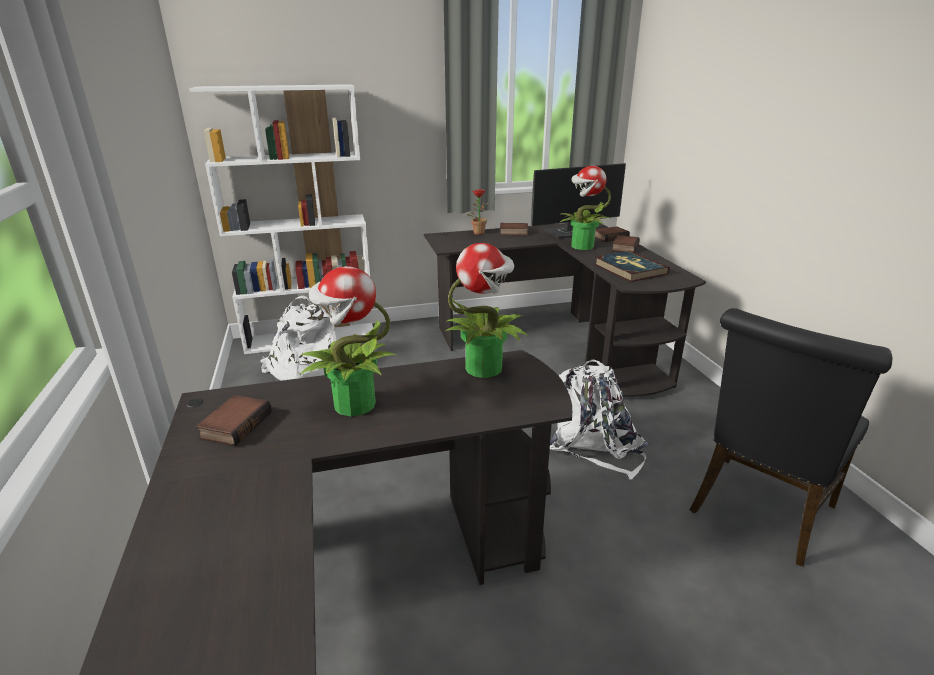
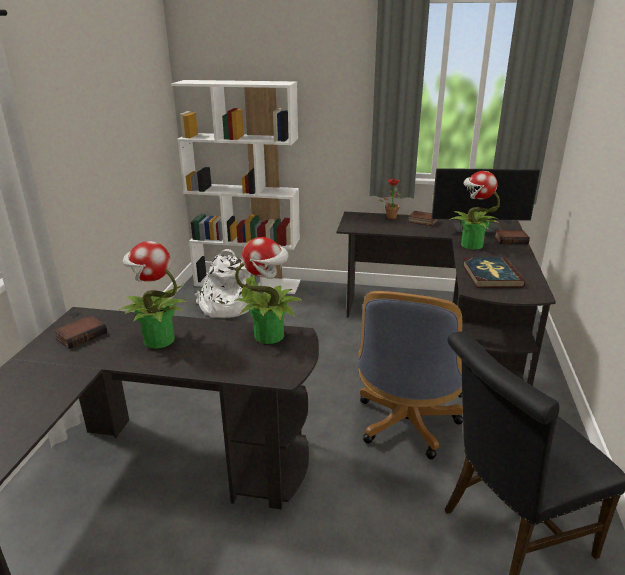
camera: 25 degrees right, 0 degrees up
(595, 445) = (405, 429): white backpack -> blue office chair
(624, 247) = (512, 252): book -> none

